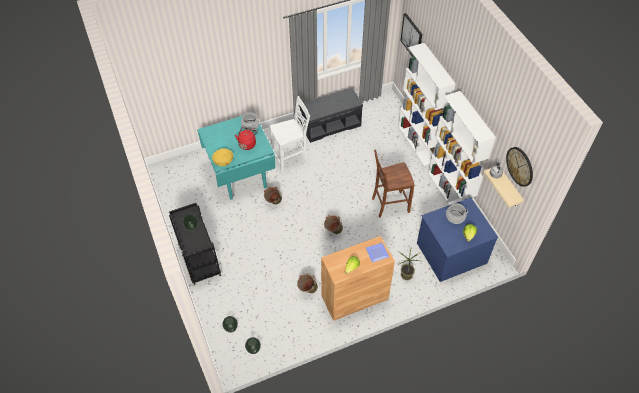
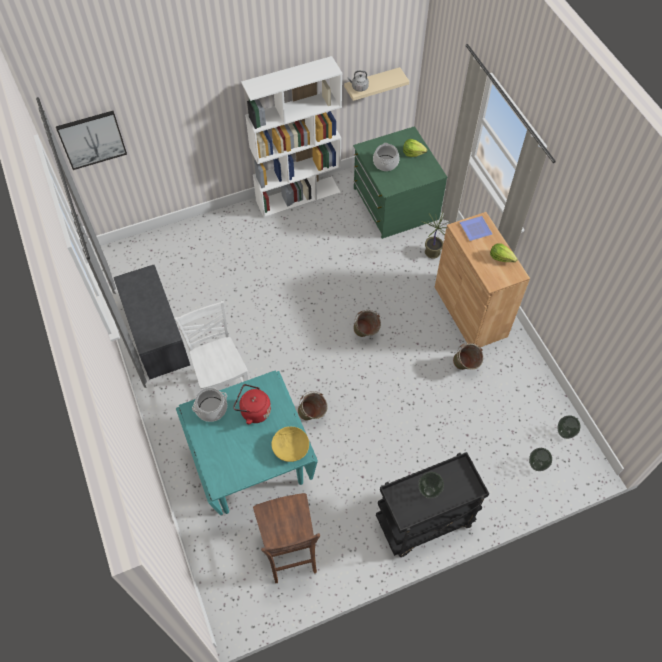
camera: 90 degrees left, 5 degrees up
(389, 204) = (318, 265): brown chair -> brown chair (290, 552)
(418, 143) = (208, 224): white bookcase -> none
(451, 252) = (394, 204): blue dresser -> green dresser
(520, 166) = (378, 42): wall clock -> none

